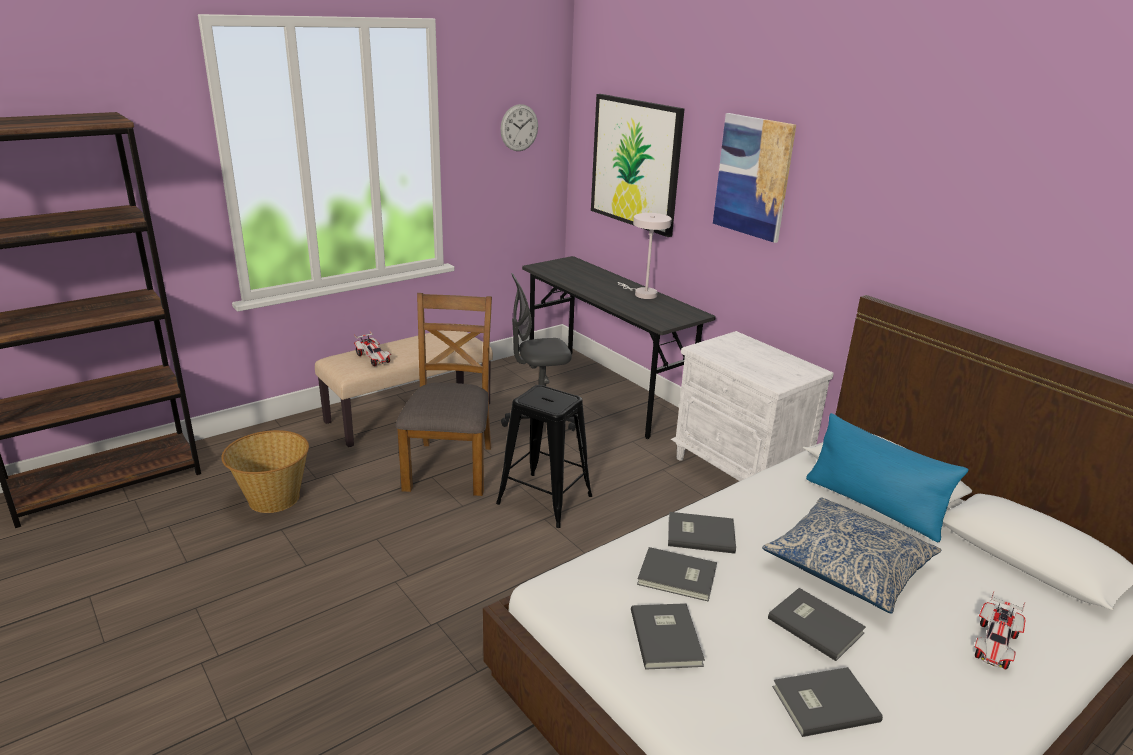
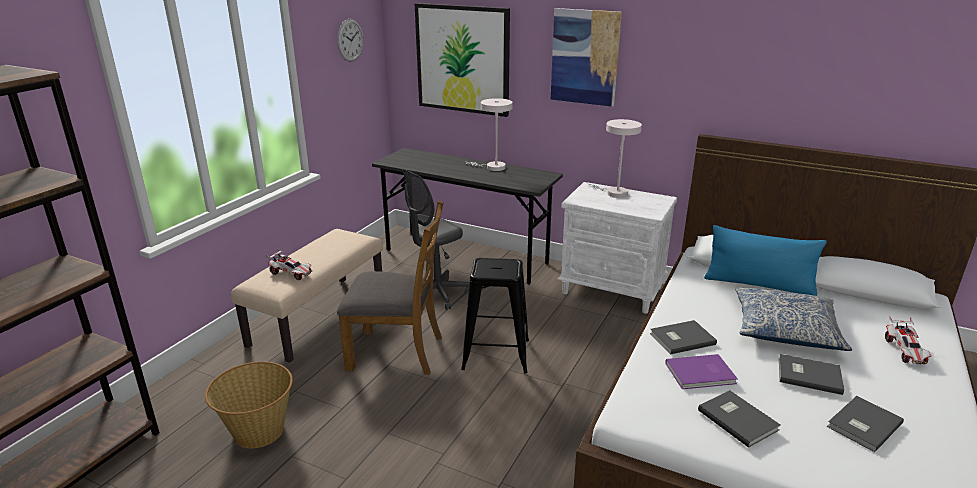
camera: 25 degrees left, 0 degrees up
(450, 467) = (397, 352): brown chair -> brown chair turned 120 degrees clockwise
(678, 577) = (701, 374): grey book -> purple book
(756, 350) = (613, 193): none -> white table lamp

